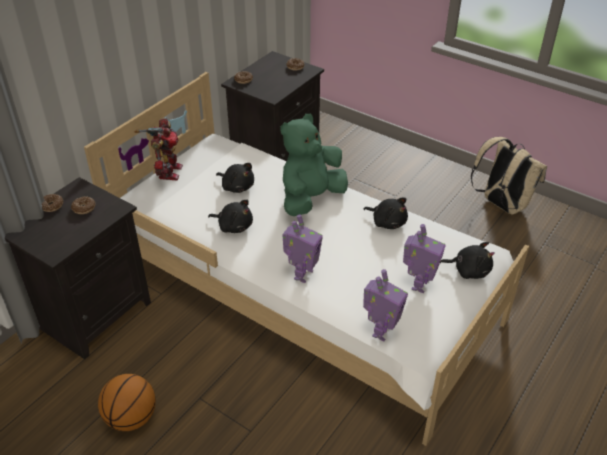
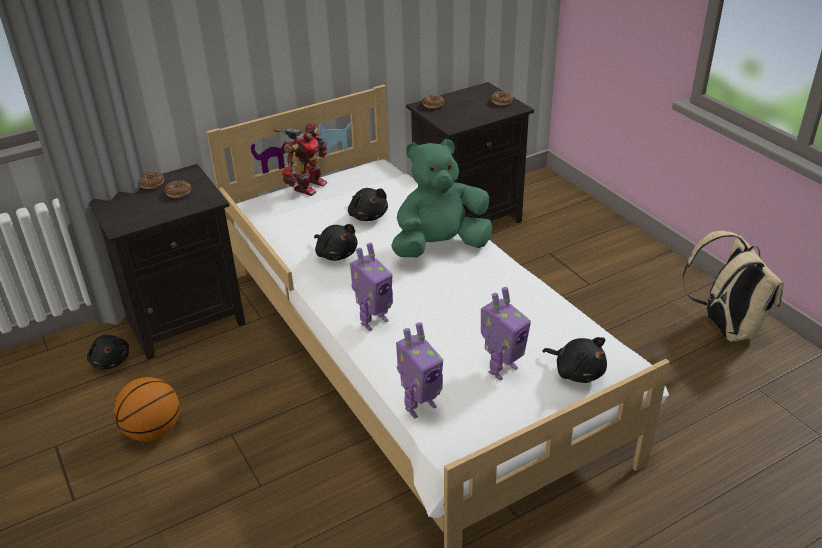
camera: 25 degrees right, 5 degrees down
(387, 222) = (512, 292): black plush toy -> black plush toy (111, 361)

